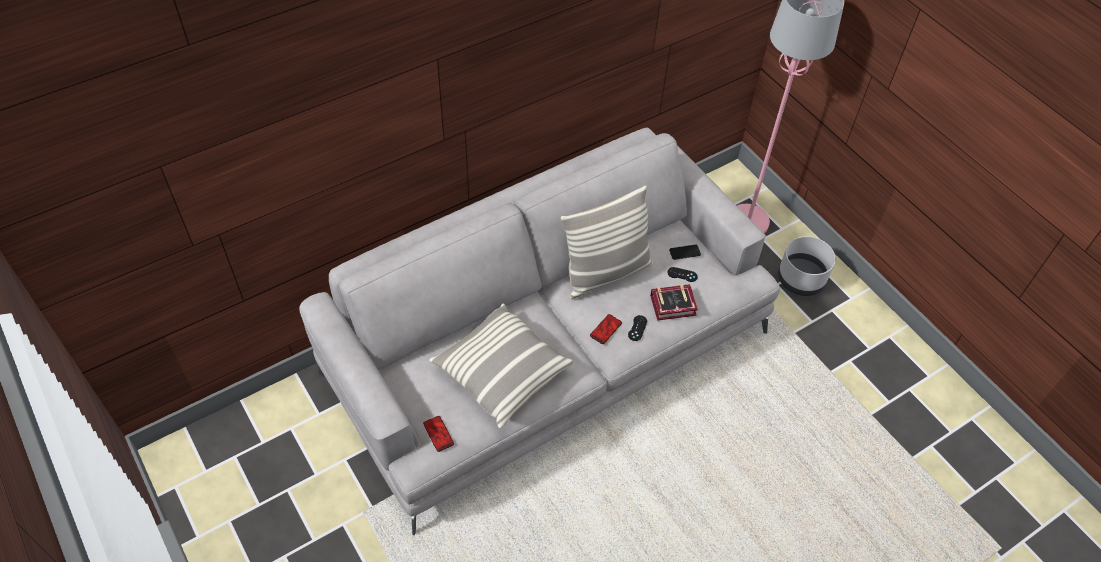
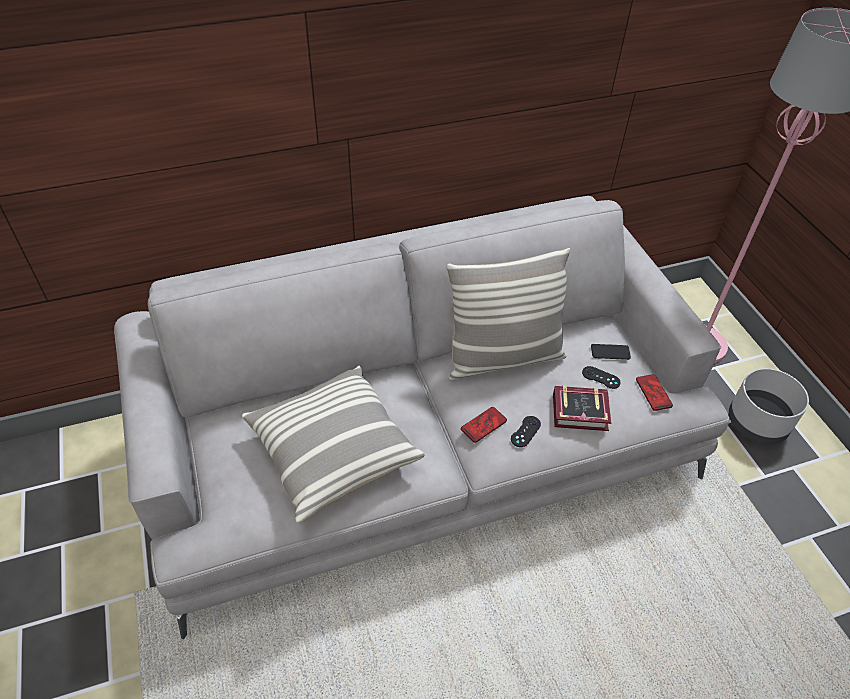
camera: 15 degrees right, 5 degrees down
(438, 434) = (223, 513): phone -> phone (653, 393)

